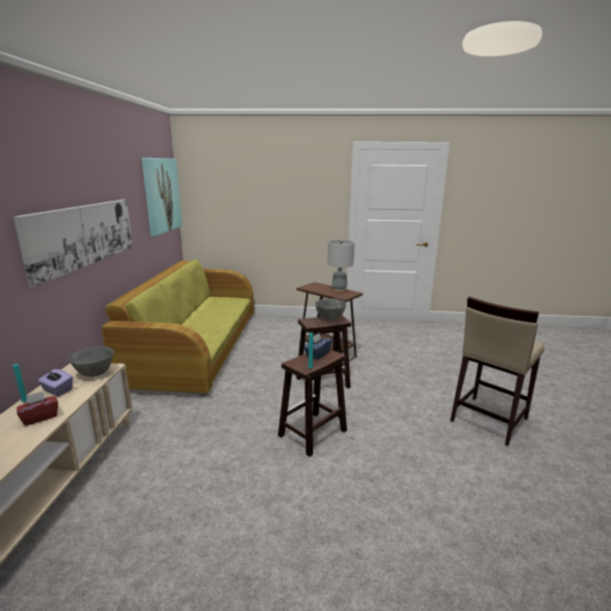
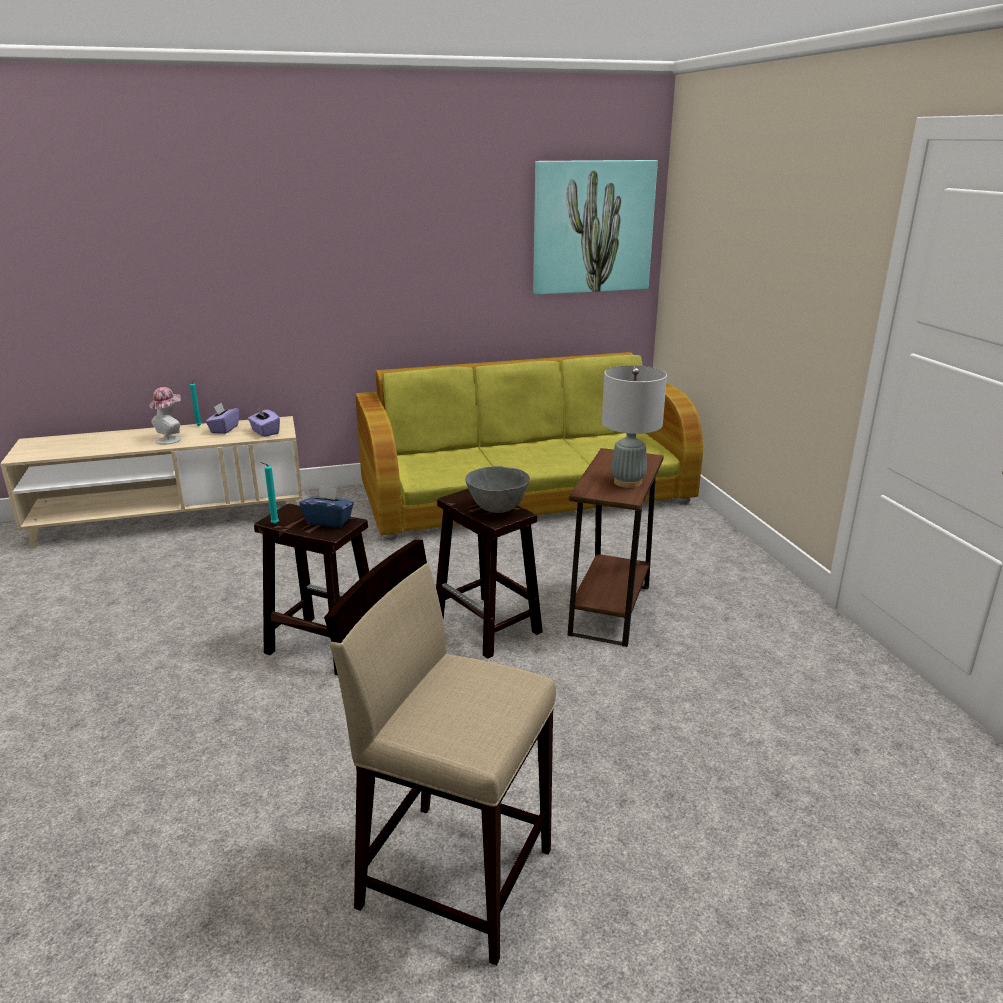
camera: 70 degrees right, 5 degrees up
(40, 417) = (171, 439): red tissue box -> hat
(84, 235) = (354, 269): picture -> none
(95, 373) = (265, 432): grey bowl -> purple tissue box

